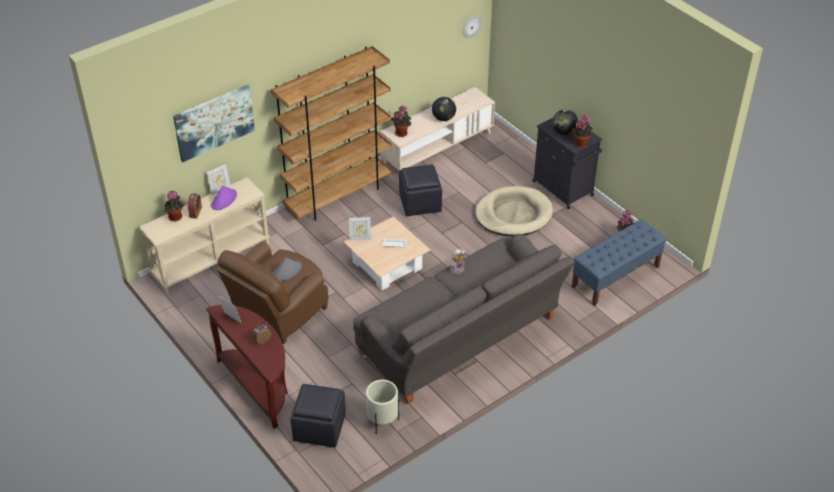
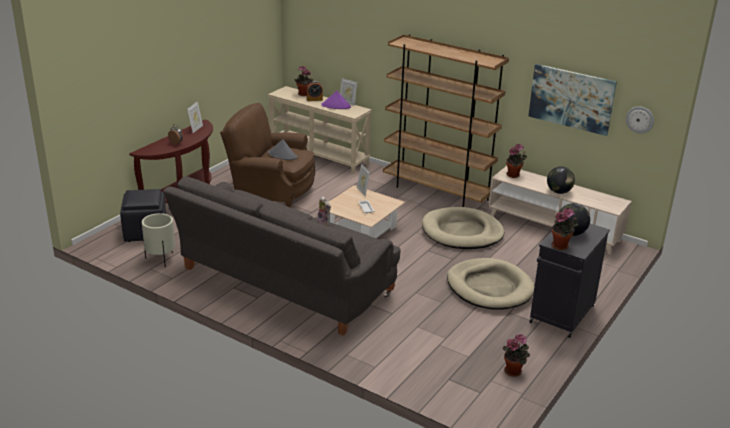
camera: 70 degrees right, 15 degrees down
(214, 122) = (356, 35): picture -> picture (571, 99)
(420, 203) = (462, 232): black ottoman -> beige dog bed
(615, 277) = (437, 373): blue bench -> none

